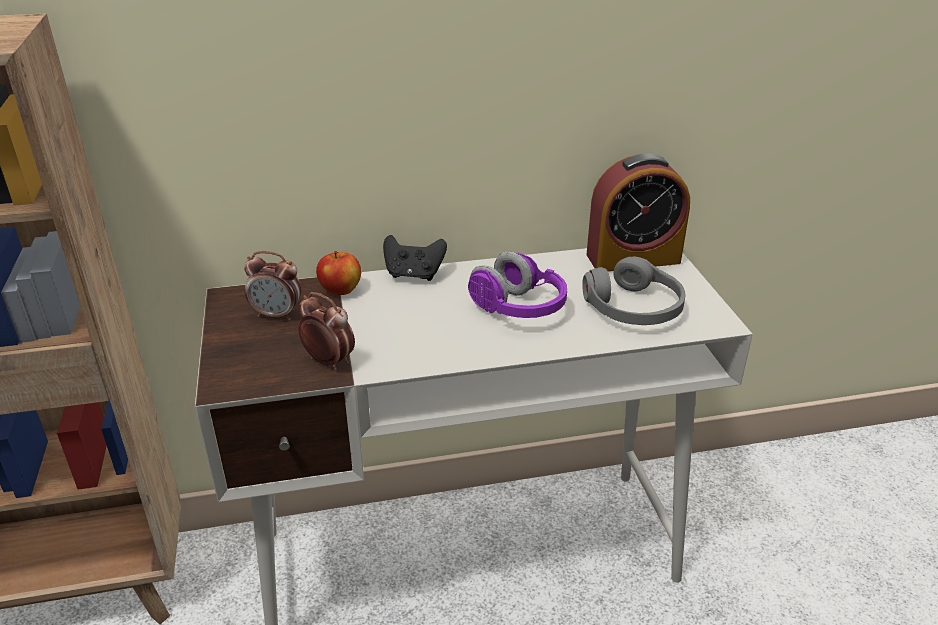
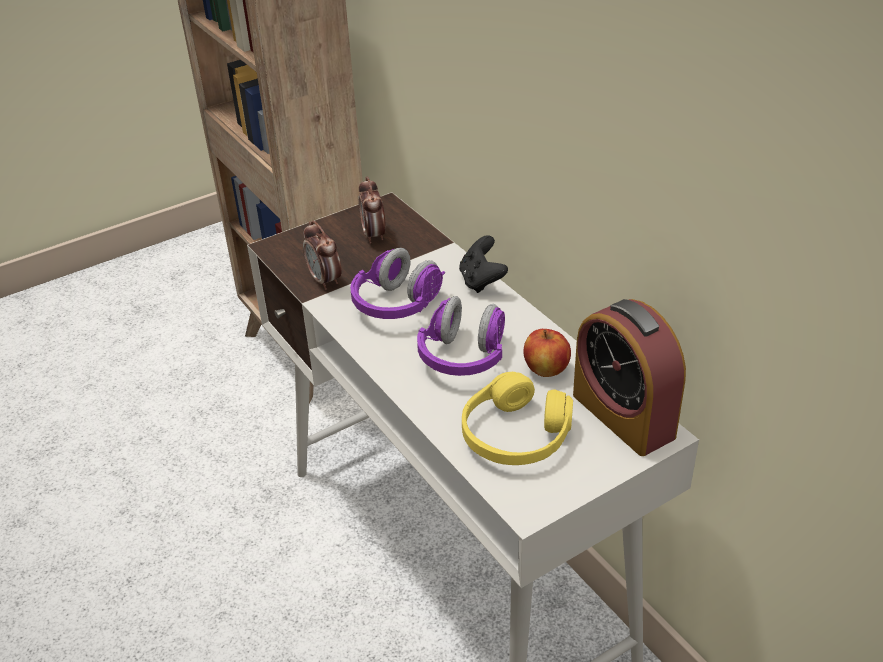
camera: 70 degrees right, 5 degrees up
(329, 361) = (325, 281): alarm clock -> alarm clock turned 135 degrees clockwise
(341, 290) = (429, 252): apple -> apple (546, 369)
(411, 326) = (397, 305): none -> purple headphones
(633, 308) = (515, 435): grey headphones -> yellow headphones

